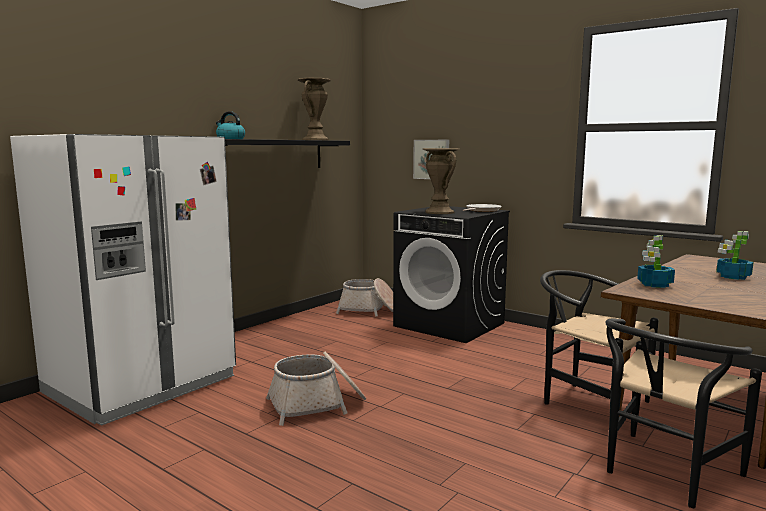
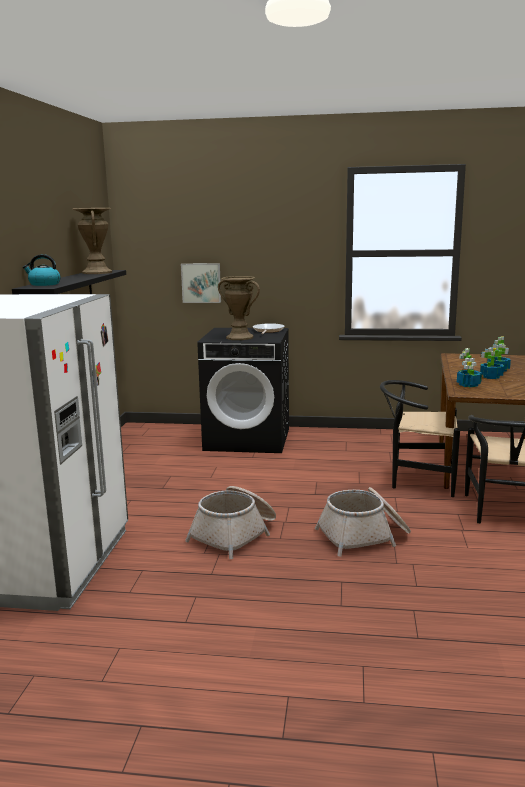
camera: 30 degrees left, 5 degrees up
(369, 310) = (158, 439): basket -> basket (364, 536)
(706, 281) = (490, 377): none -> potted plant

